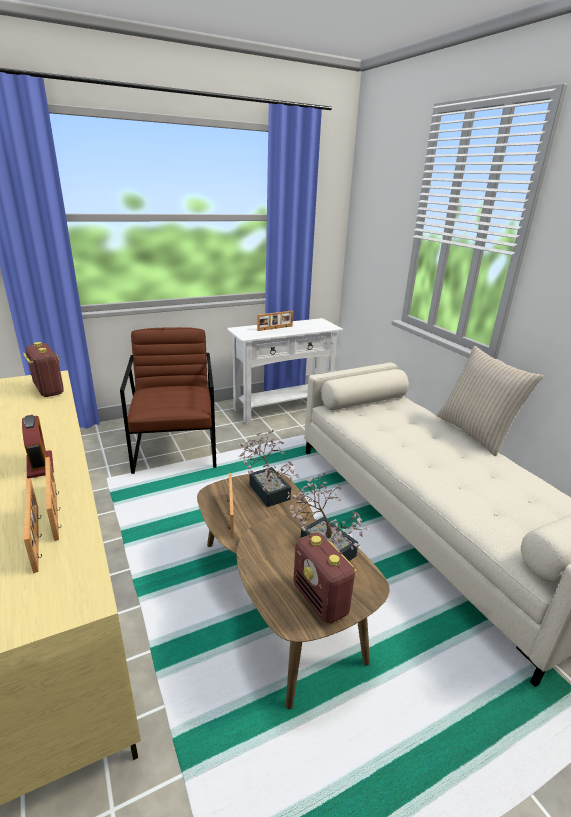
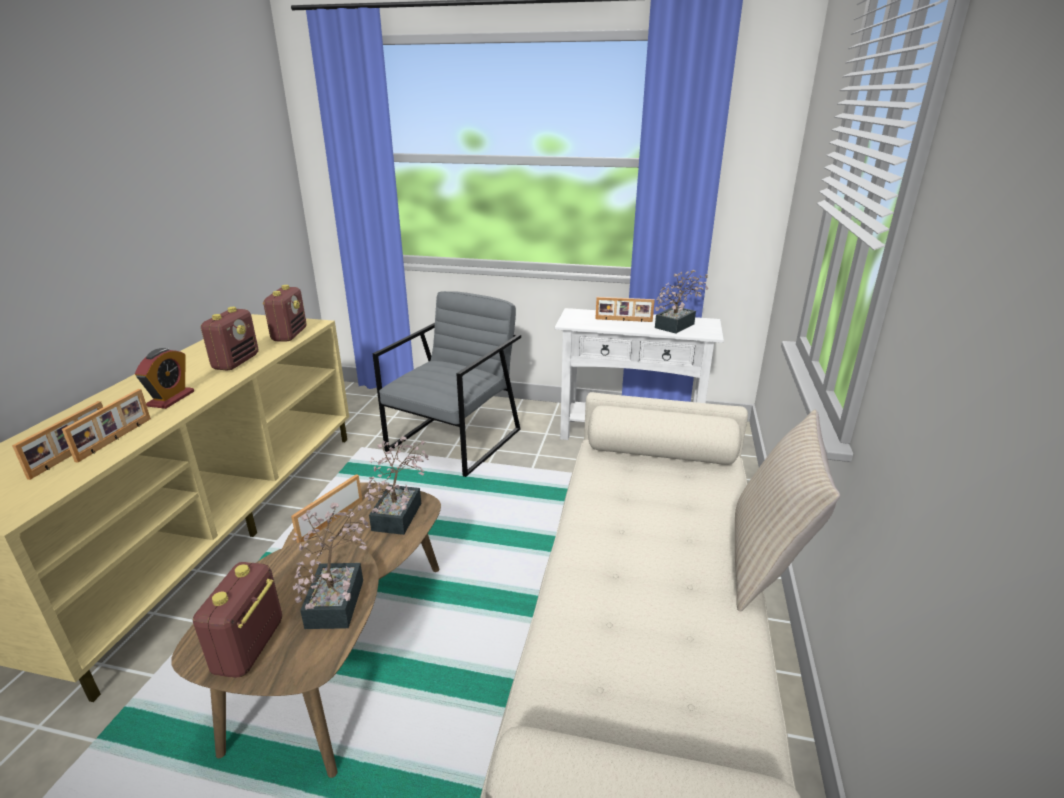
camera: 40 degrees right, 0 degrees up
(41, 421) = (236, 362): none -> radio
(176, 447) = (455, 440): brown armchair -> grey armchair
(308, 325) = (677, 324): none -> potted plant

